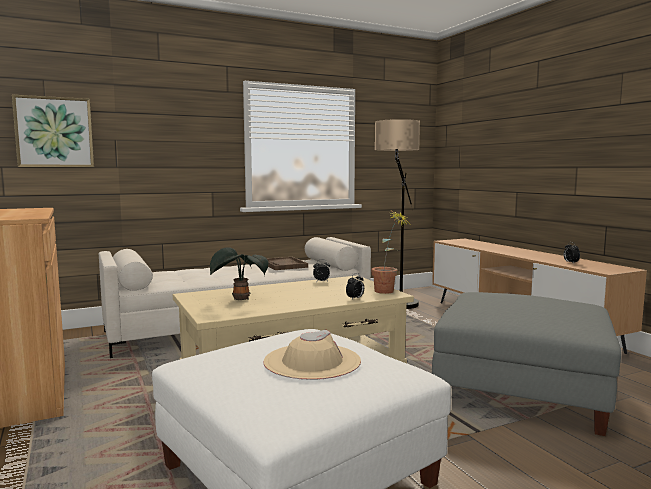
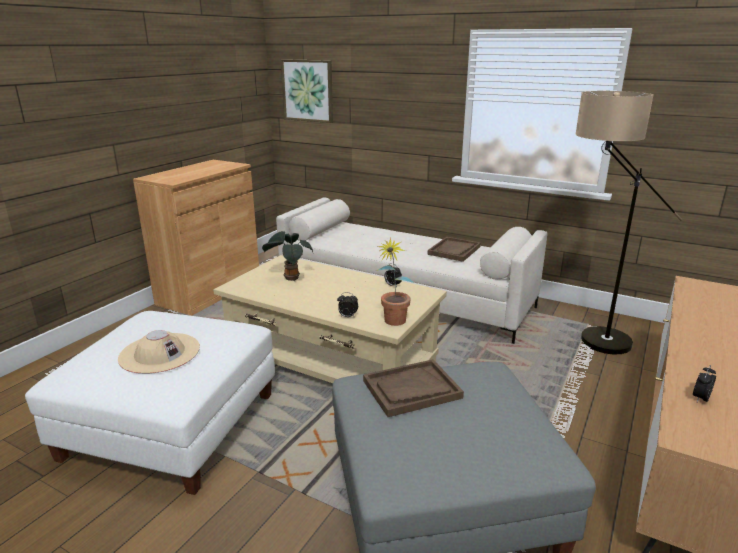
camera: 55 degrees right, 15 degrees up
(489, 307) = (411, 389): none -> brown tray

